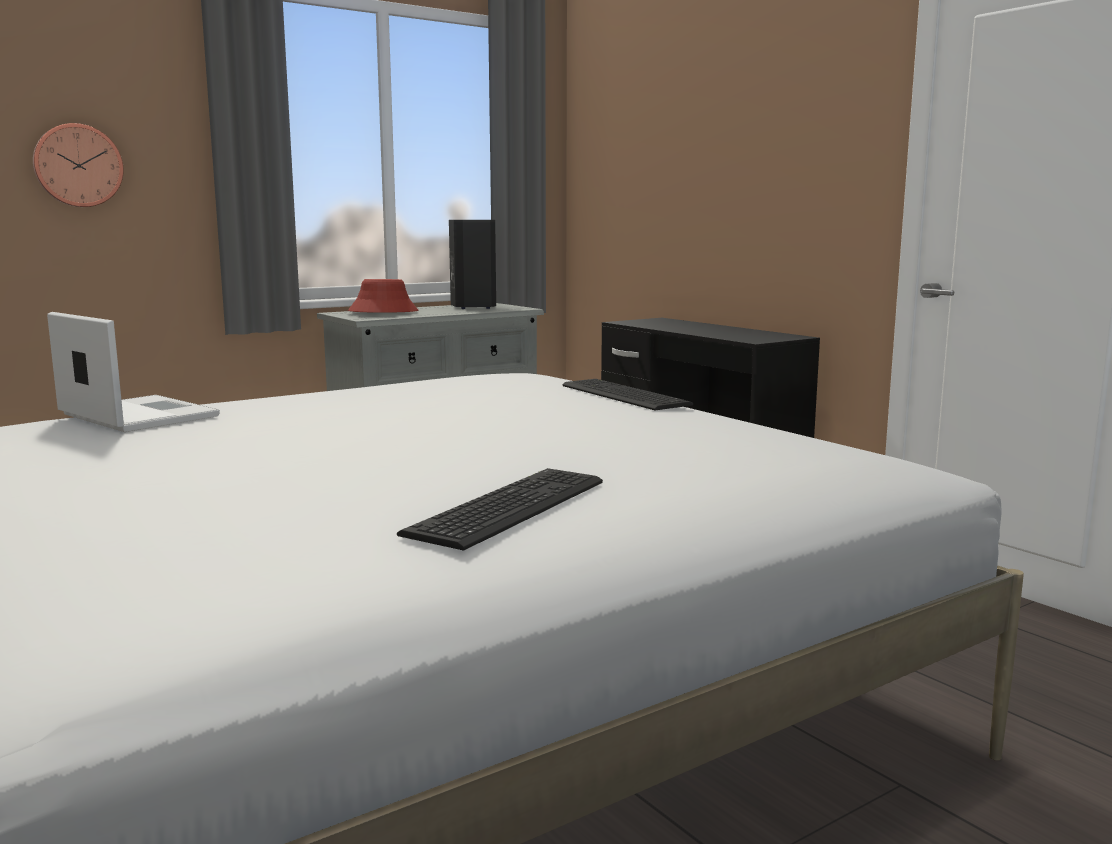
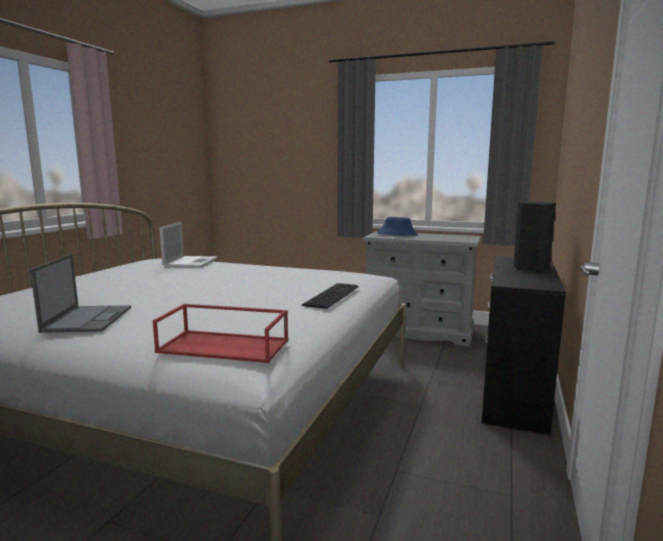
camera: 55 degrees right, 0 degrees up
(78, 165) = (294, 163): wall clock -> none
(383, 312) = (397, 234): red hat -> blue hat
(472, 307) = (450, 237): black speaker -> black speaker (530, 268)
(503, 507) = (88, 319): keyboard -> laptop
(812, 457) = (225, 346): none -> red tray

